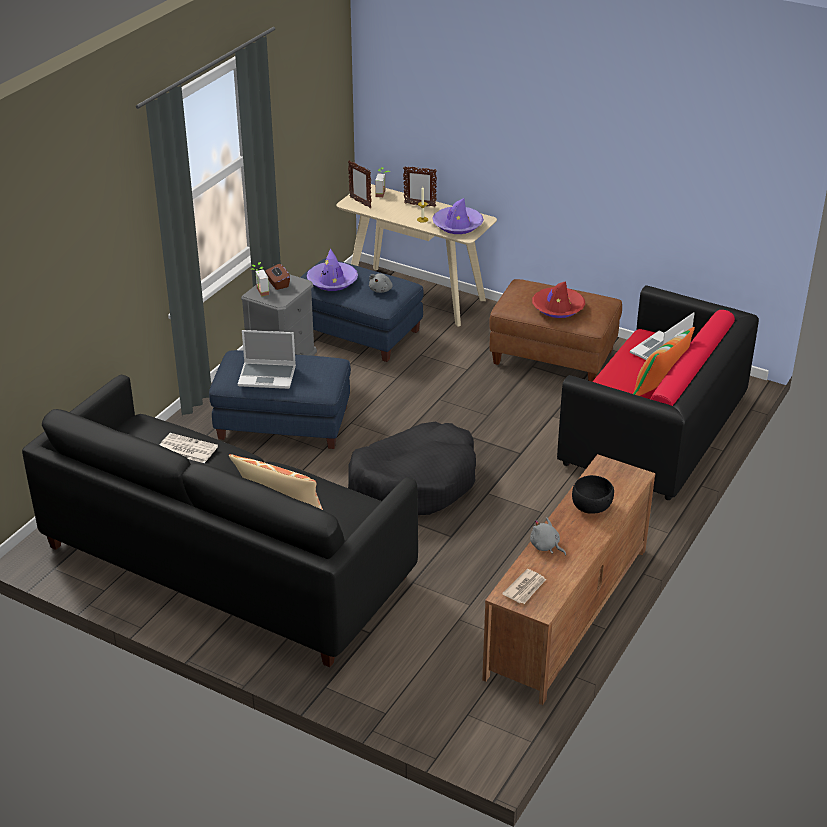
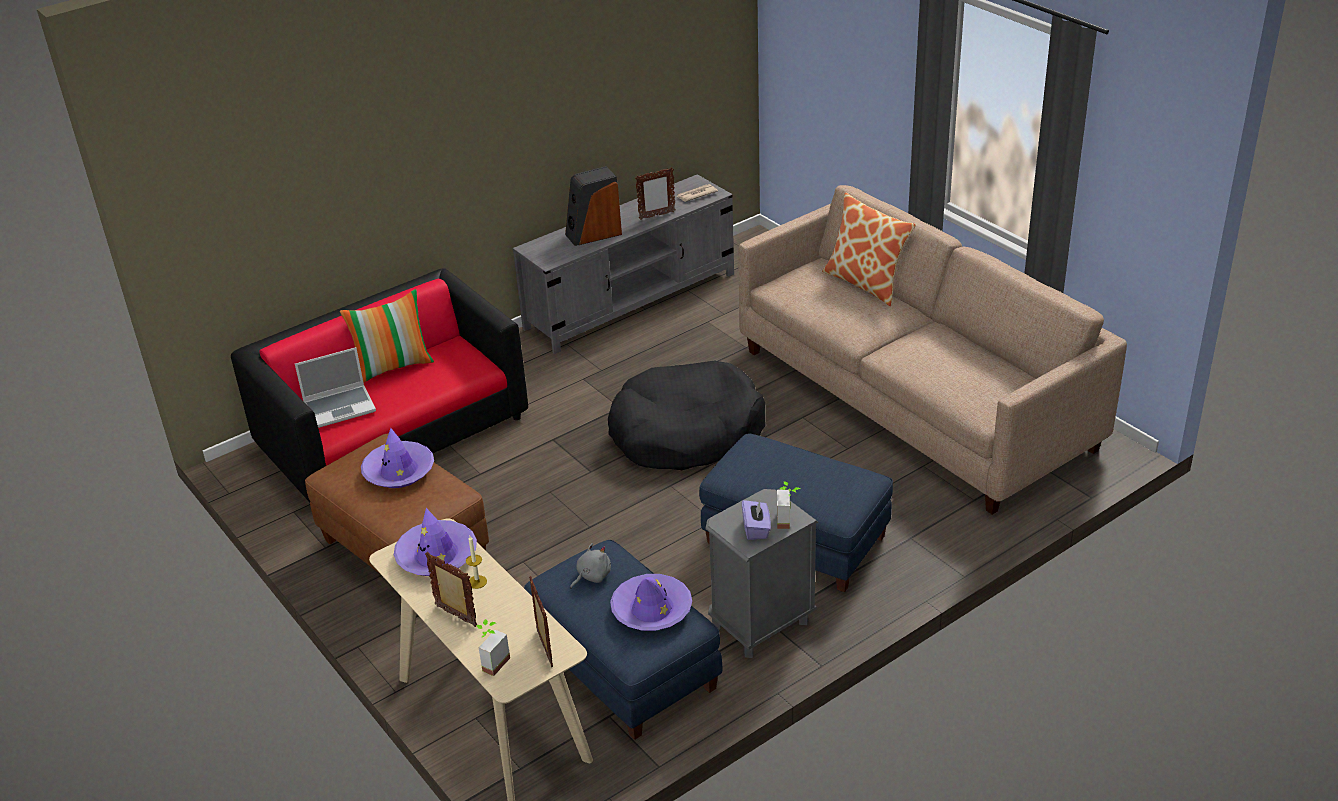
camera: 155 degrees left, 0 degrees up
(186, 449) = (942, 365): newspaper -> none
(226, 562) = (914, 399): black sofa -> beige sofa
(268, 376) = (814, 470): laptop -> none
(278, 284) = (756, 529): brown tissue box -> purple tissue box
(546, 546) = (656, 215): grey plush toy -> picture frame
(558, 307) = (399, 471): red hat -> purple hat
(567, 612) = (631, 301): brown tv stand -> grey tv stand
(591, 507) = (593, 234): black bowl -> speaker

